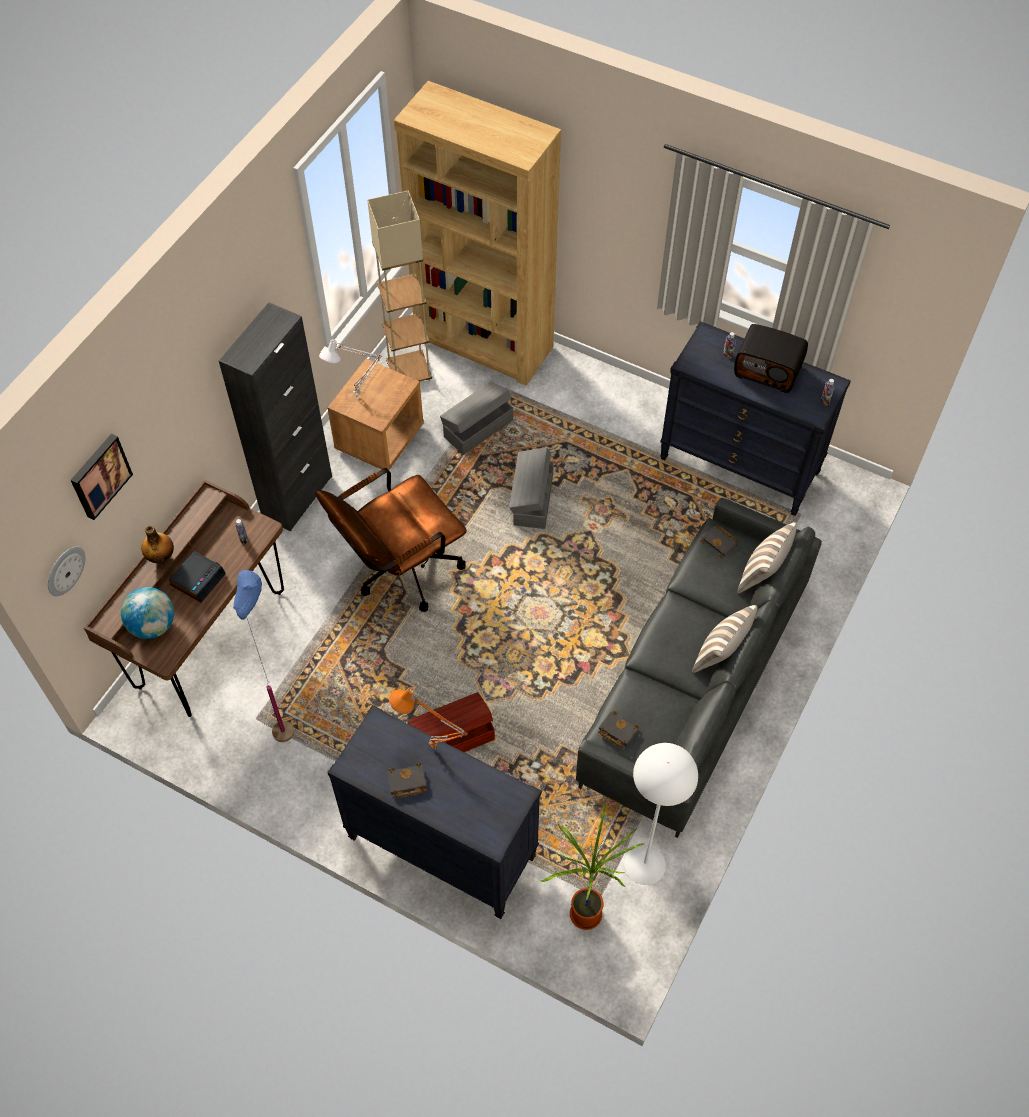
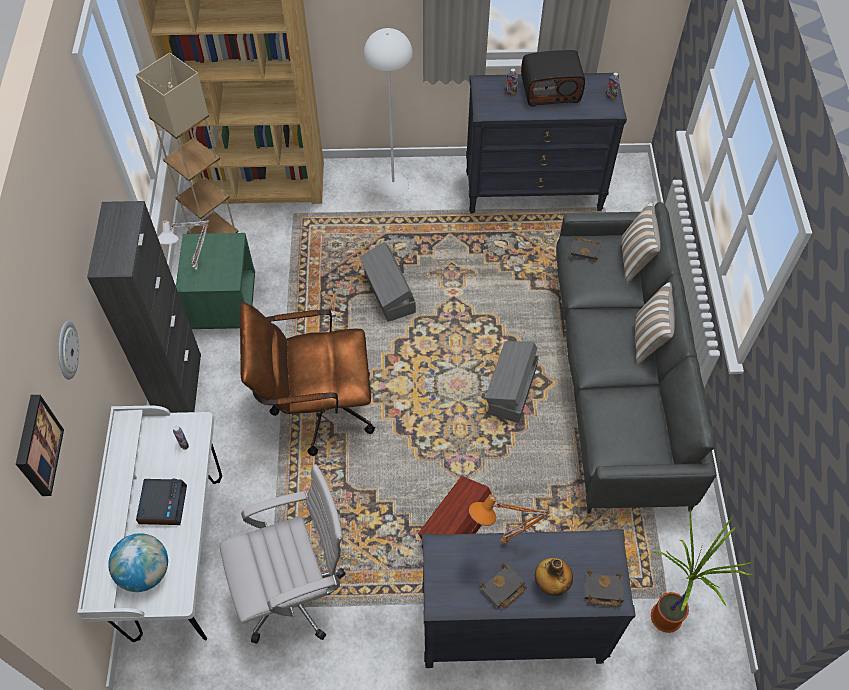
camera: 30 degrees left, 0 degrees up
(65, 570) = (43, 564): wall clock -> wall clock (66, 350)
(161, 557) = (115, 501): bottle -> bottle (551, 583)
(210, 639) = (179, 557): brown desk -> white desk
(284, 718) = (296, 592): blue floor lamp -> white office chair
(379, 438) = (223, 302): brown nightstand -> green nightstand
(399, 571) = (315, 408): brown office chair -> brown office chair turned 60 degrees clockwise
(477, 428) = (303, 256): grey storage box -> grey storage box (511, 390)
(616, 731) = (613, 446): black book -> black book (602, 591)
(645, 864) = (682, 547): white floor lamp -> white floor lamp (393, 184)

